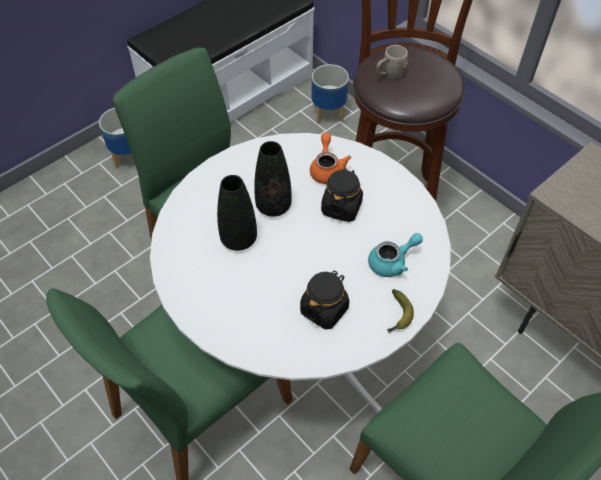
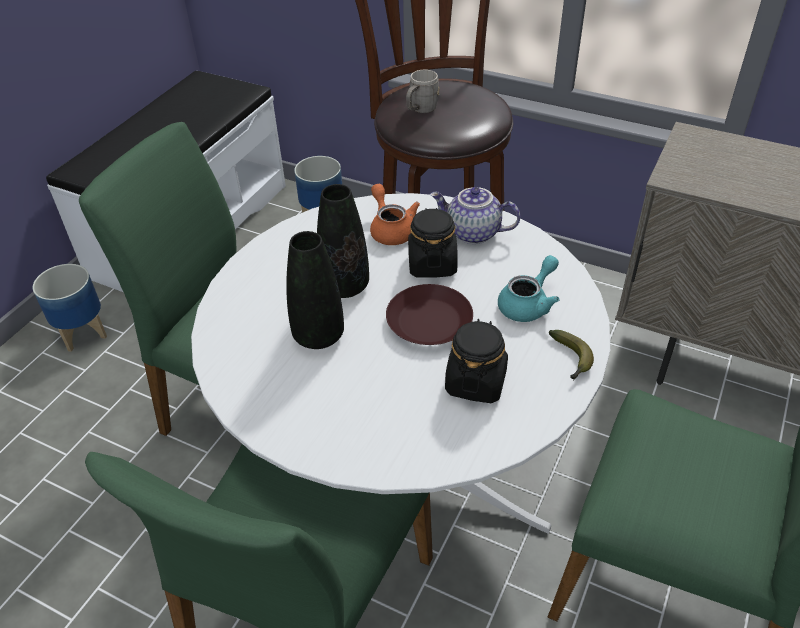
camera: 20 degrees left, 10 degrees down
(317, 252) = (430, 321): none -> brown plate
(383, 191) = (472, 233): none -> teapot

